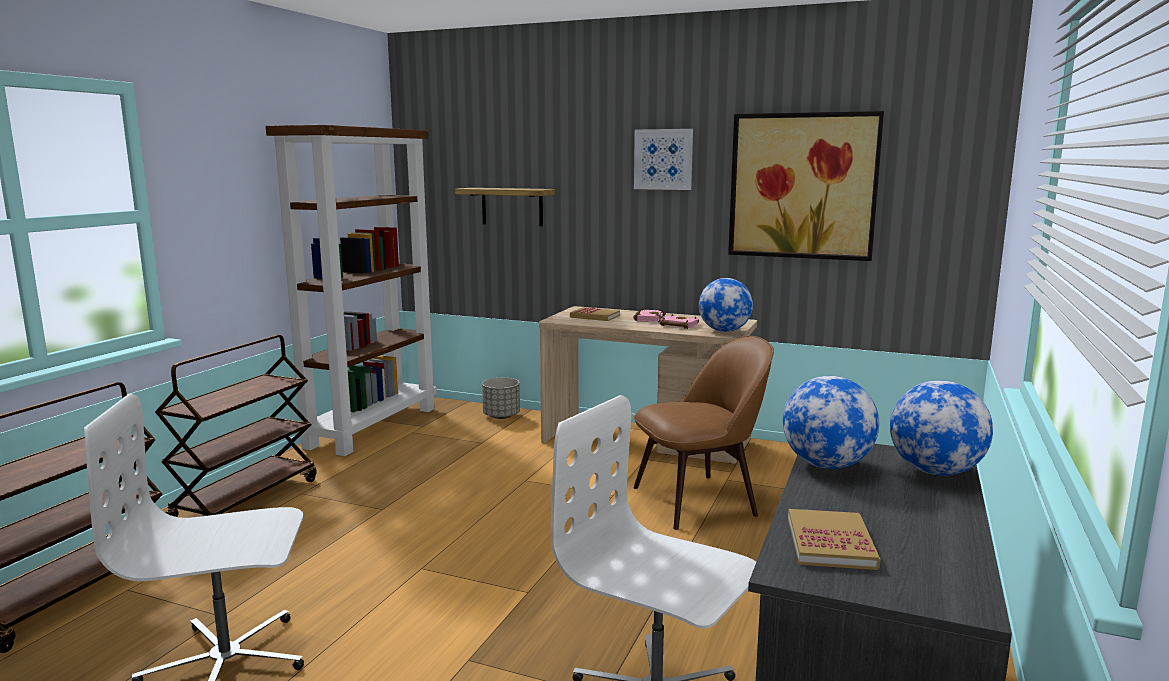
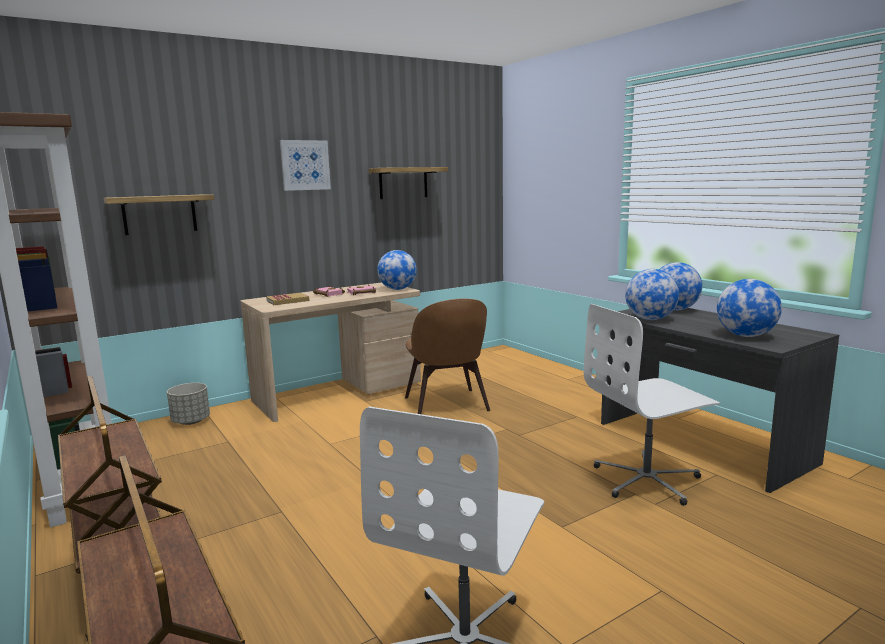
camera: 55 degrees left, 0 degrees up
(699, 500) = (447, 405): brown chair -> brown chair turned 150 degrees clockwise
(802, 186) = (403, 183): picture -> shelf
(830, 543) = (746, 336): book -> globe

